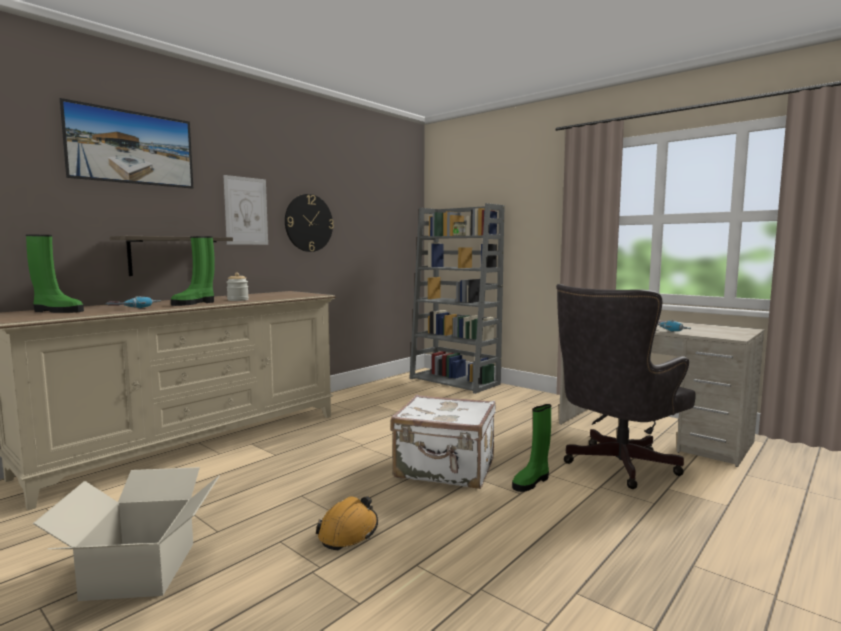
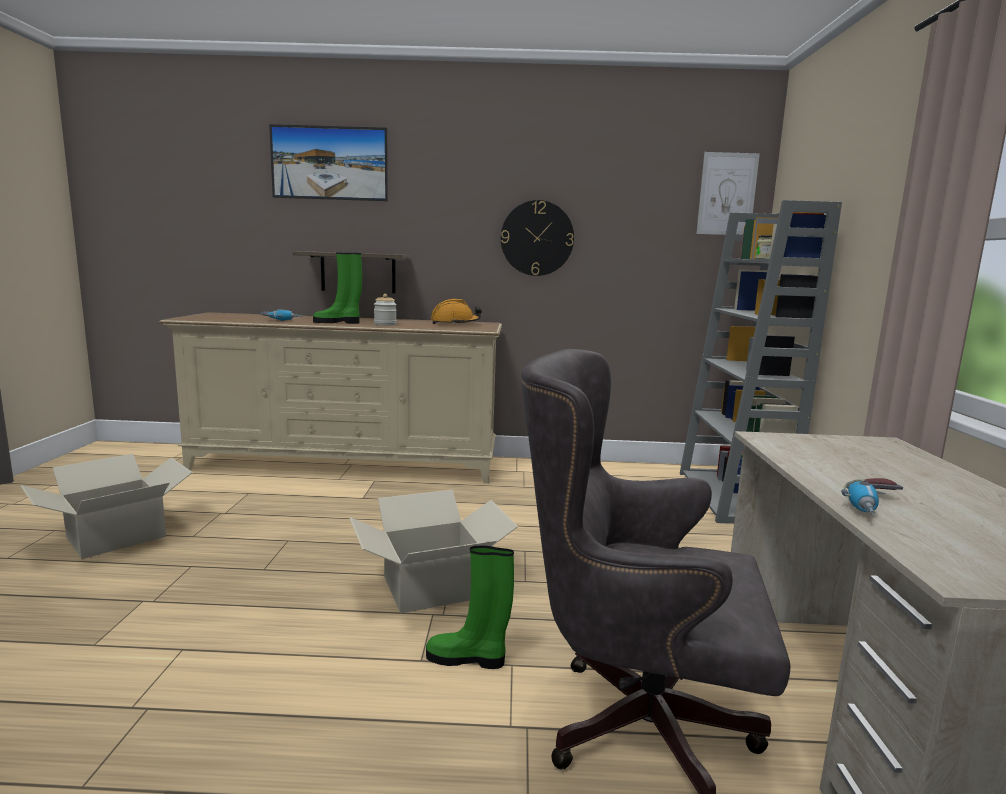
camera: 50 degrees right, 5 degrees up
(56, 311) = (238, 316): green boot -> none
(246, 211) = (449, 224): picture -> picture (727, 194)
(348, 532) = (228, 589): orange hard hat -> orange hard hat (455, 323)
(445, 469) = (433, 587): white suitcase -> cardboard box

